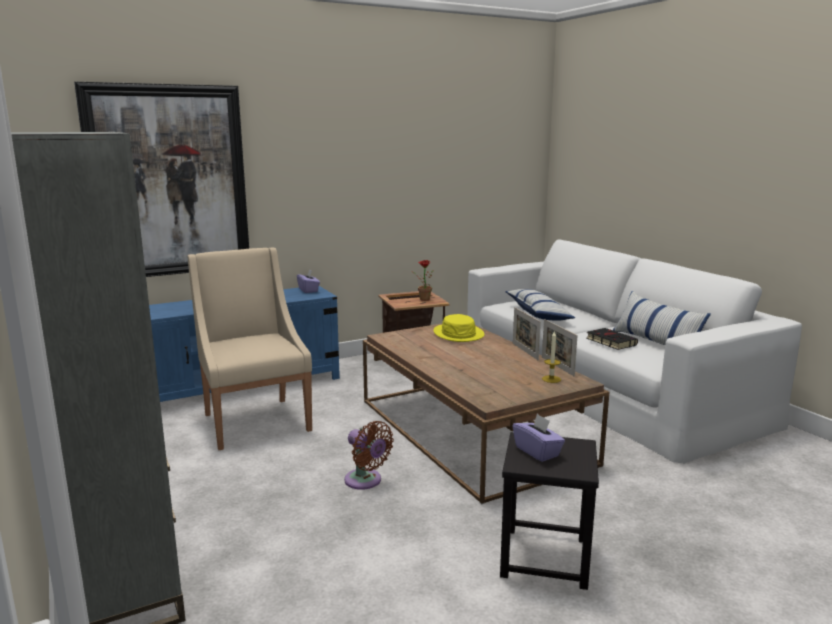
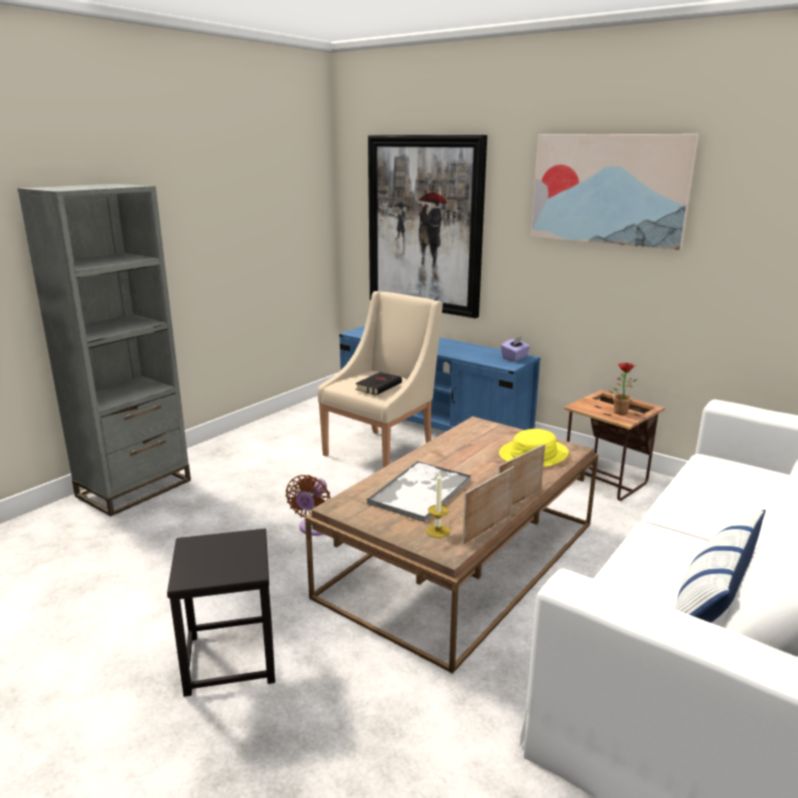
camera: 65 degrees right, 5 degrees up
(355, 133) = (609, 189): none -> picture
(486, 373) = (421, 491): none -> tray
(537, 451) = (223, 549): purple tissue box -> none
(538, 314) = (707, 489): pillow -> none
(609, 341) = (655, 558): black book -> black book (379, 386)

